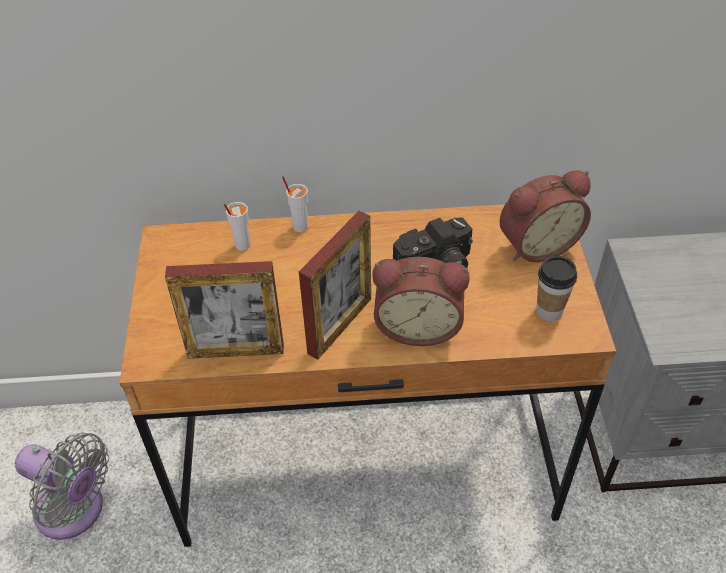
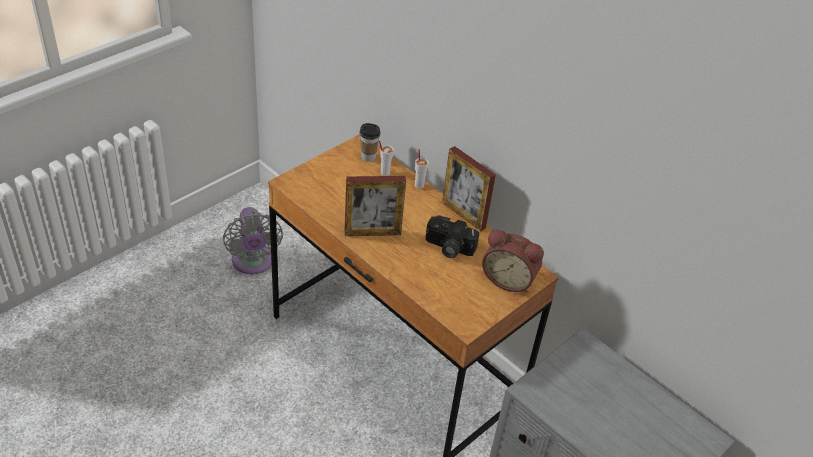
camera: 45 degrees right, 5 degrees down
(236, 351) = (321, 206): picture frame -> picture frame (463, 215)
(418, 325) = (402, 260): alarm clock -> none
(549, 311) = (465, 305): cup -> cup (368, 157)

